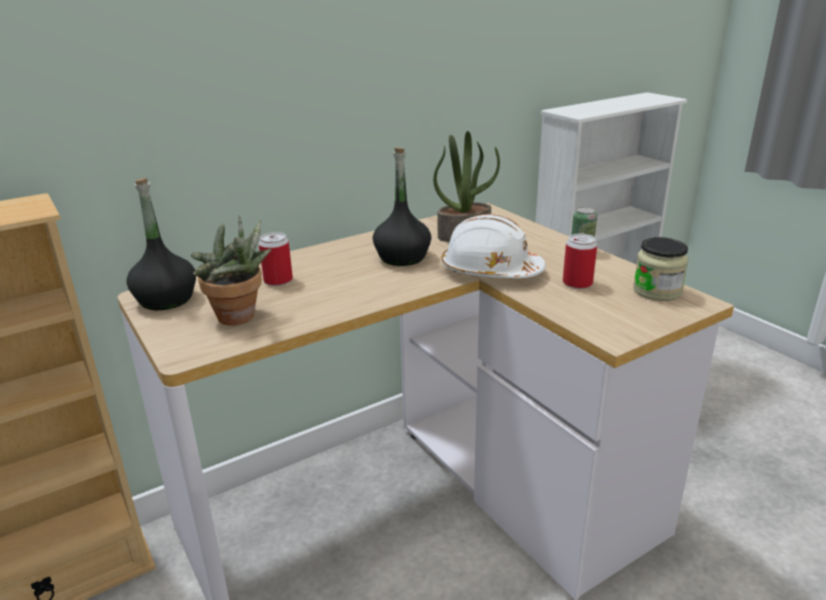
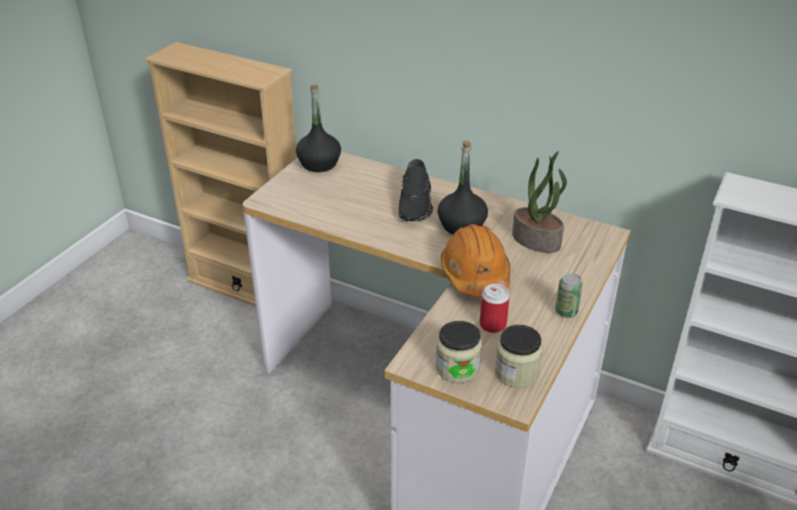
camera: 60 degrees right, 10 degrees up
(240, 318) = (317, 199): potted plant -> none
(278, 280) = (377, 190): can -> none
(334, 268) = (416, 204): none -> black shoe
(490, 271) = (475, 275): white hard hat -> orange hard hat
(636, 316) = (457, 368): none -> jar

